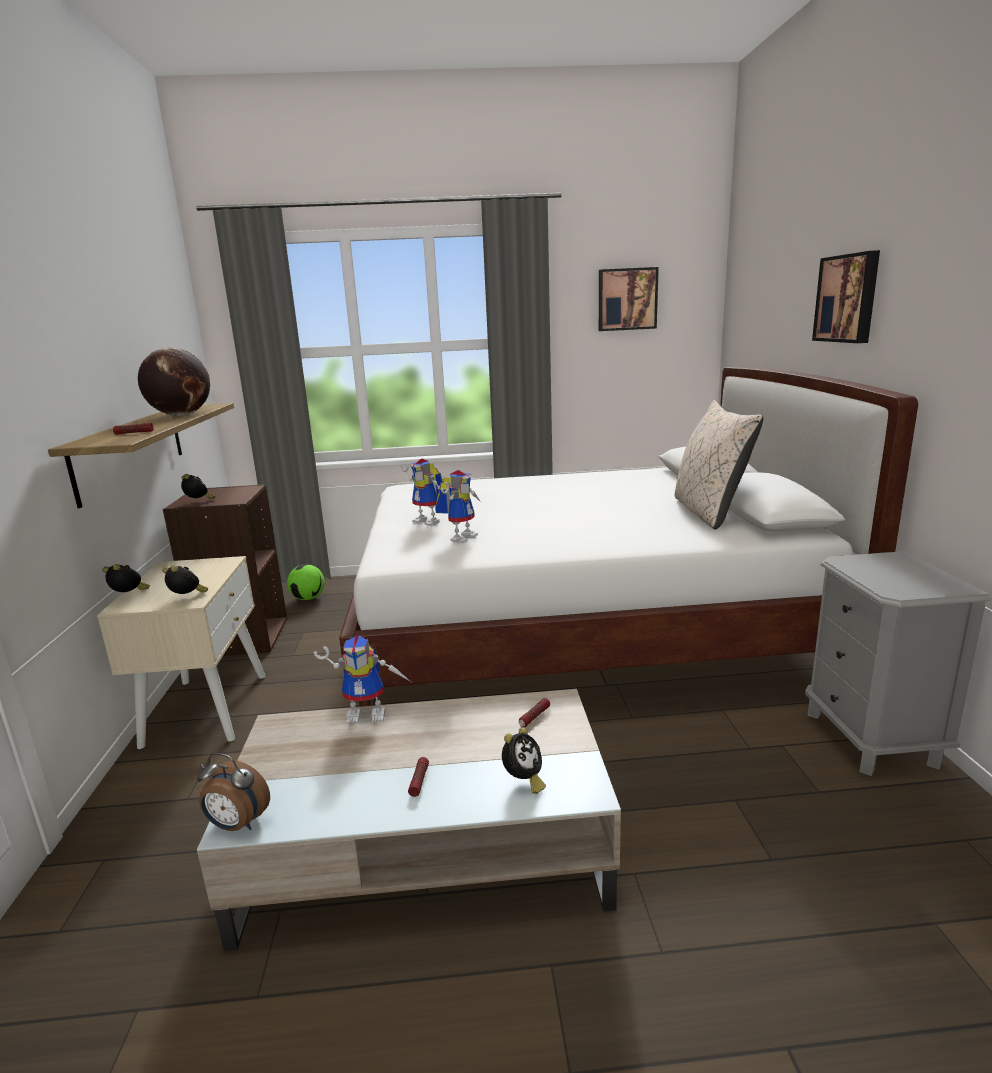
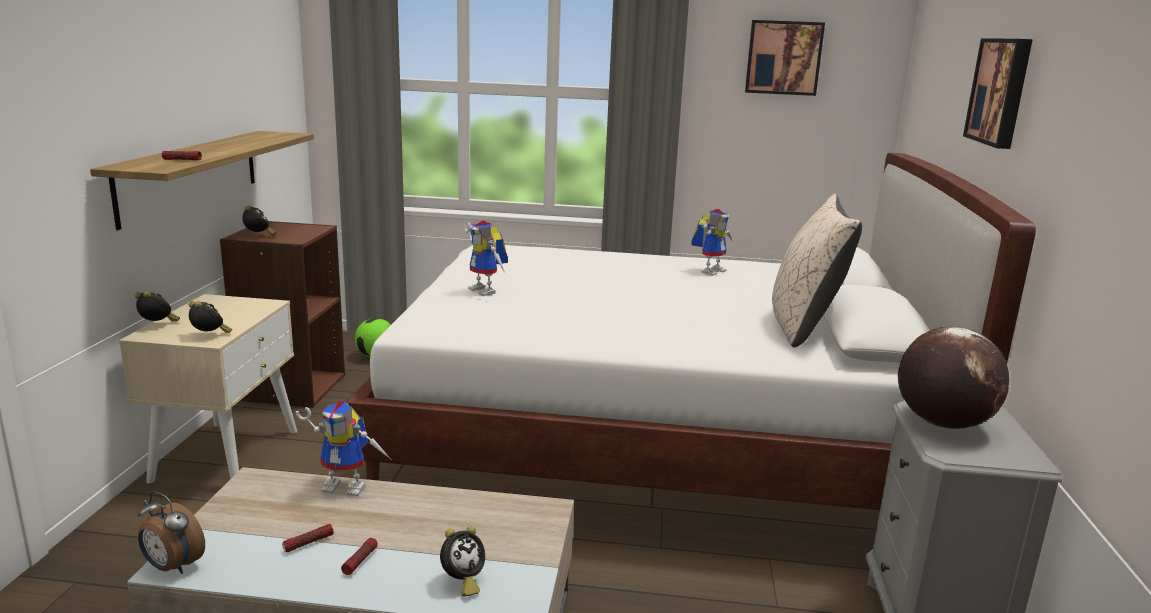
camera: 10 degrees right, 0 degrees up
(181, 415) = (247, 143): globe -> globe (942, 423)
(461, 537) = (507, 313): toy robot -> toy robot (711, 270)
(534, 717) = (511, 520): flashlight -> flashlight (308, 543)

